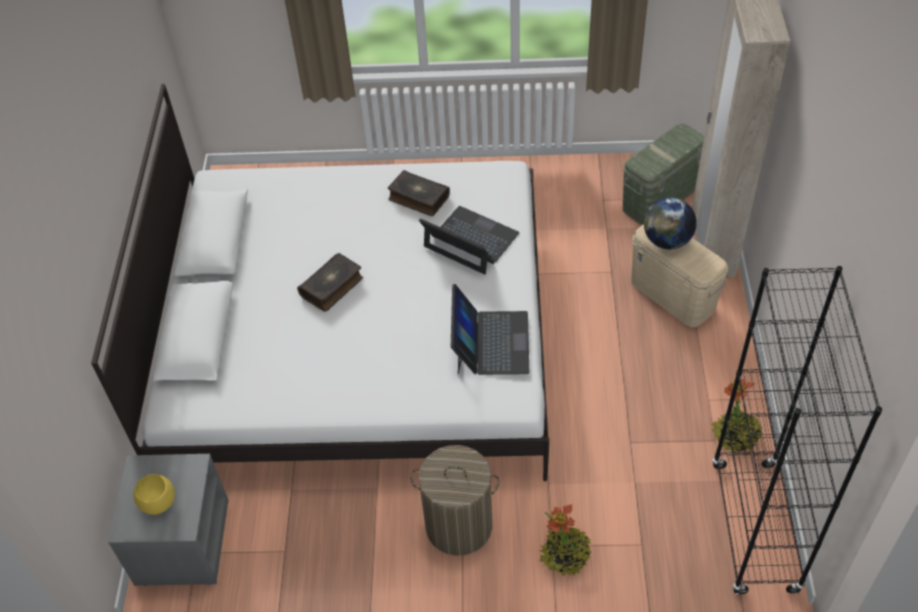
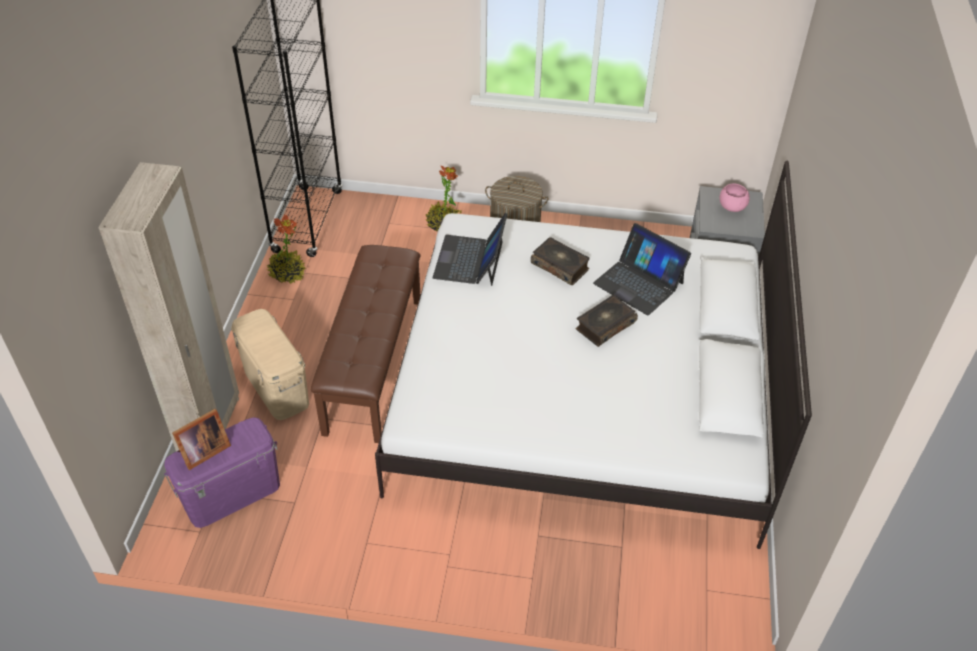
camera: 175 degrees left, 5 degrees down
(158, 503) = (732, 207): yellow bowl -> pink bowl
(418, 198) = (511, 403): book -> book (560, 266)
(470, 241) = (467, 350): laptop -> laptop (639, 283)
(582, 333) = (375, 365): none -> brown bench
(659, 198) = (232, 494): green storage box -> purple storage box
(667, 241) = (275, 348): globe -> none
(678, 145) = (202, 452): none -> picture frame

